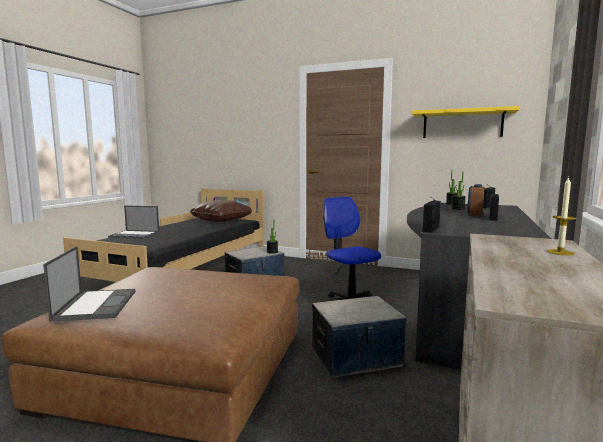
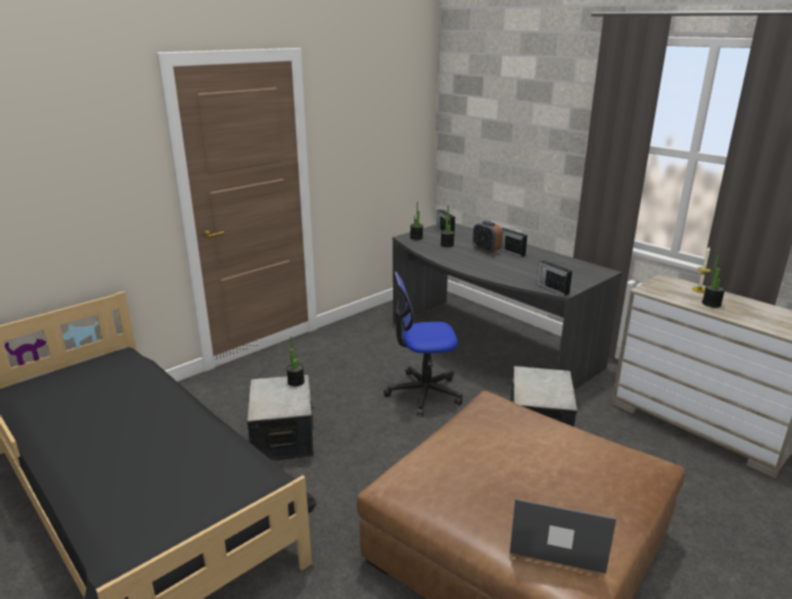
camera: 65 degrees left, 15 degrees up
(135, 235) = (112, 493): laptop -> none
(221, 220) = (93, 379): brown pillow -> none
(462, 124) = (377, 136): yellow shelf -> none
(516, 257) = (711, 304): none -> potted plant

